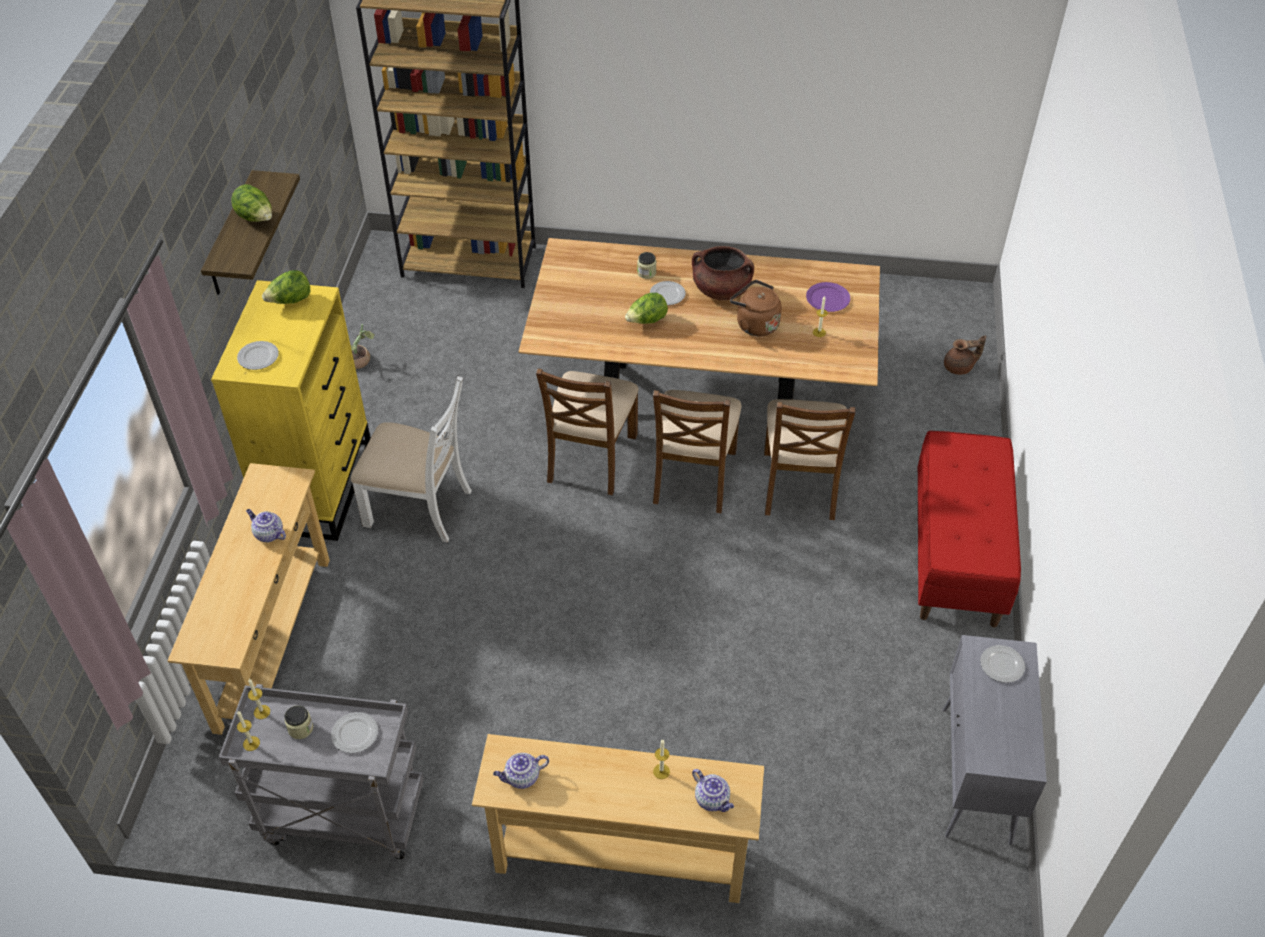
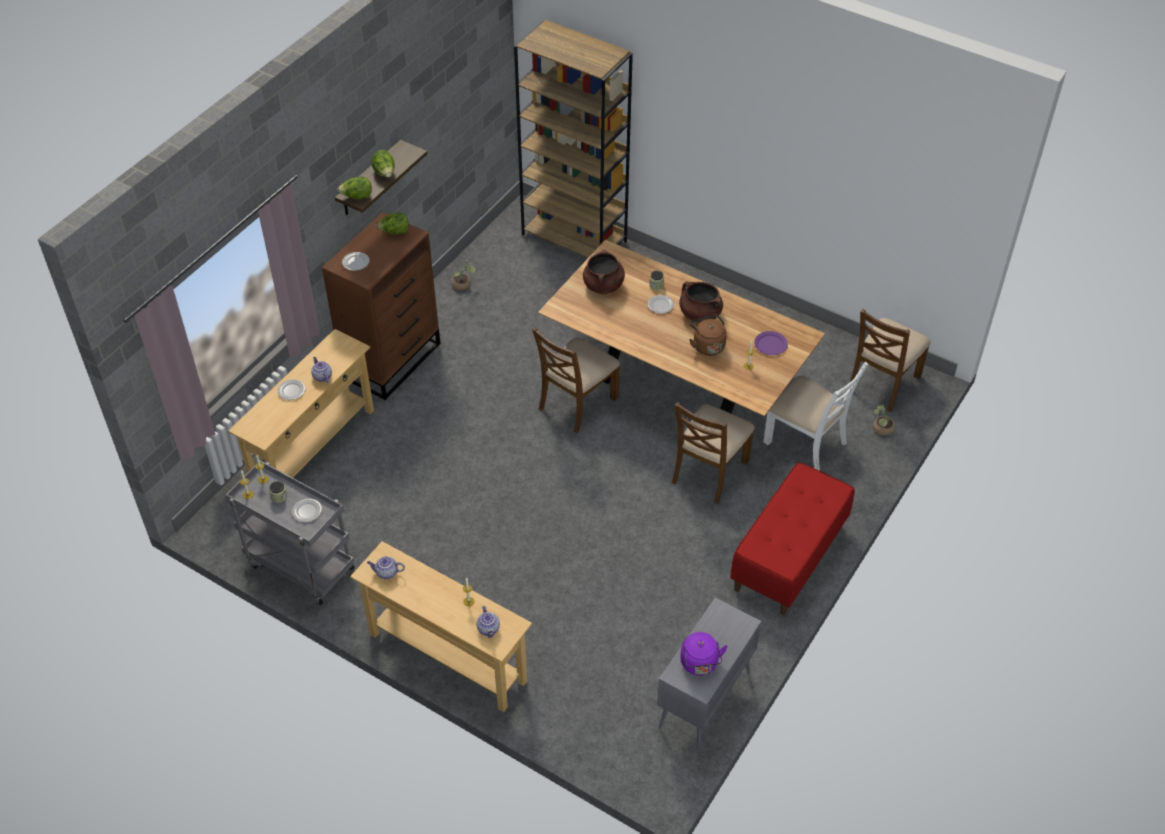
camera: 25 degrees right, 0 degrees up
(318, 485) = (392, 360): yellow dresser -> brown dresser
(419, 507) = (447, 396): white chair -> white chair (806, 442)
(582, 293) = (603, 286): none -> brown cooking pot
(647, 321) = (635, 319): lettuce -> lettuce (357, 197)
(693, 476) = (638, 440): brown chair -> brown chair (882, 383)
(959, 367) = (881, 430): brown teapot -> potted plant
(1002, 665) = (728, 625): plate -> plate (292, 391)
(1003, 731) = (700, 664): none -> purple kettle

